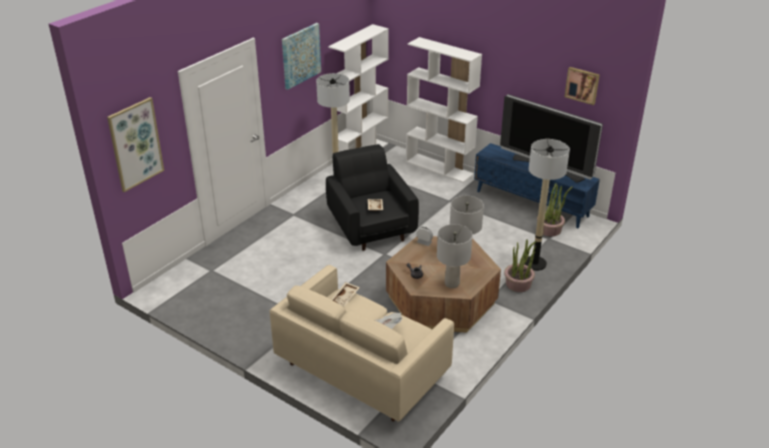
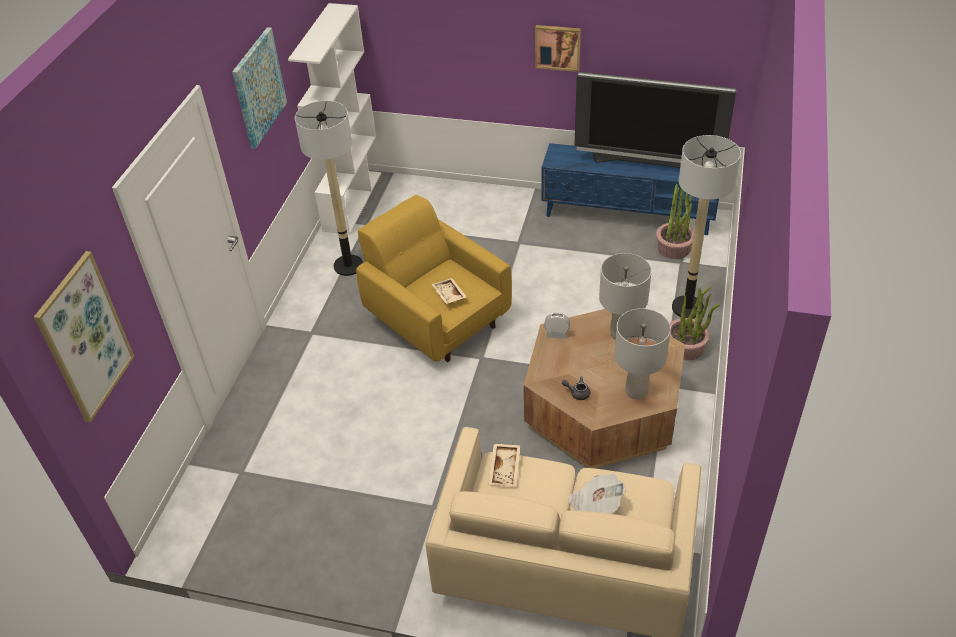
camera: 20 degrees left, 10 degrees up
(371, 227) = (436, 318): black armchair -> yellow armchair
(439, 168) = (475, 193): white bookcase -> none
(582, 85) = (690, 36): picture -> picture (558, 47)

